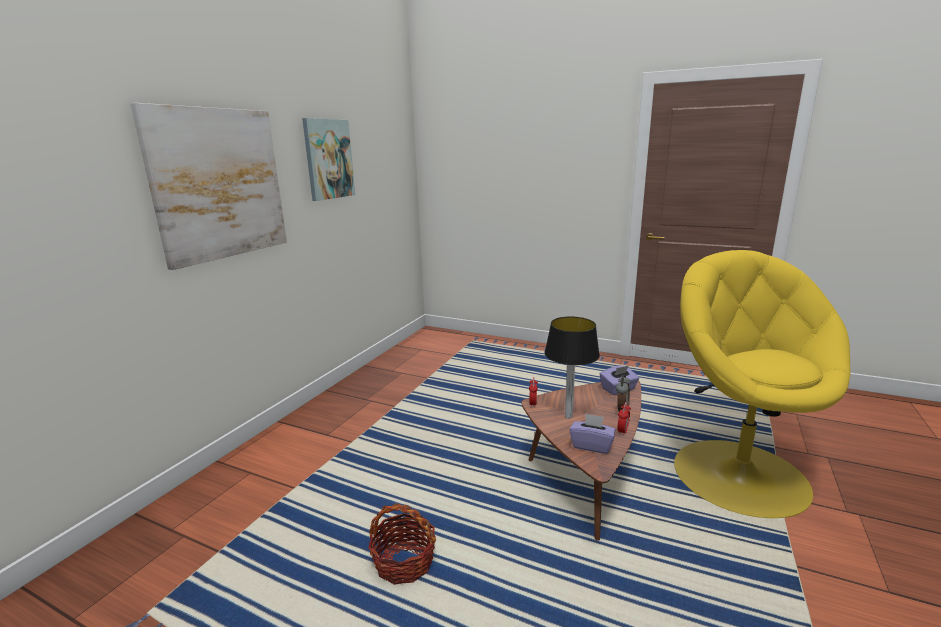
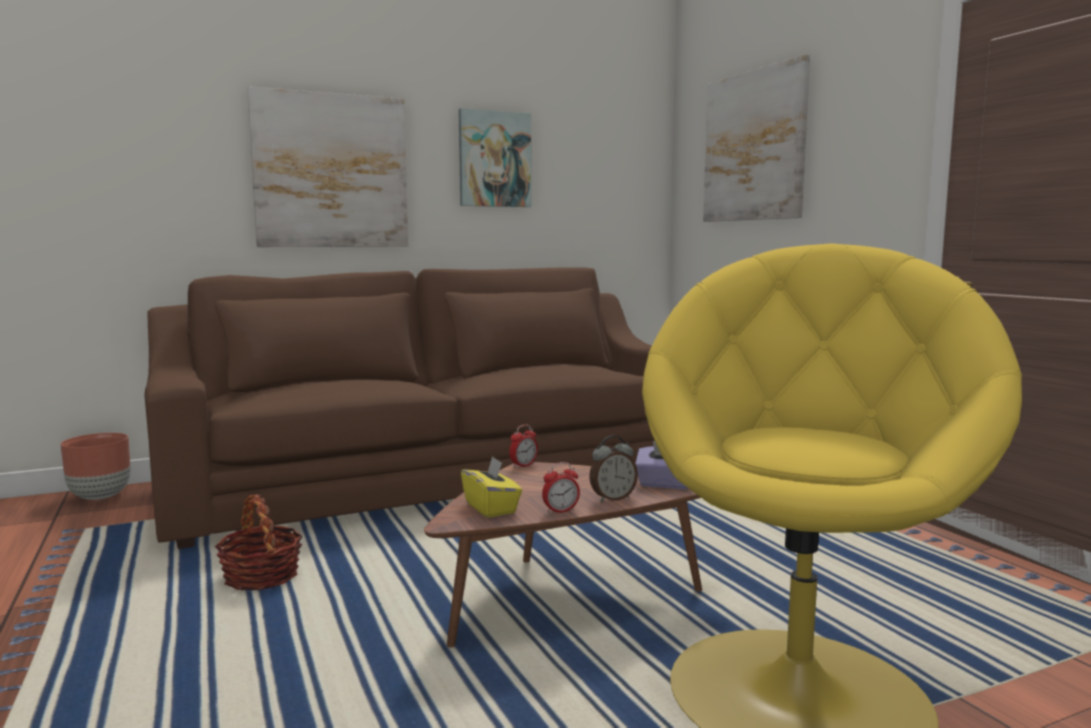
camera: 40 degrees right, 10 degrees down
(84, 572) = (101, 496): none -> brown planter
(366, 419) = (437, 478): none -> brown sofa
(497, 148) = (754, 146): none -> picture
(569, 416) = (535, 484): table lamp -> none
(591, 445) = (491, 508): purple tissue box -> yellow tissue box

